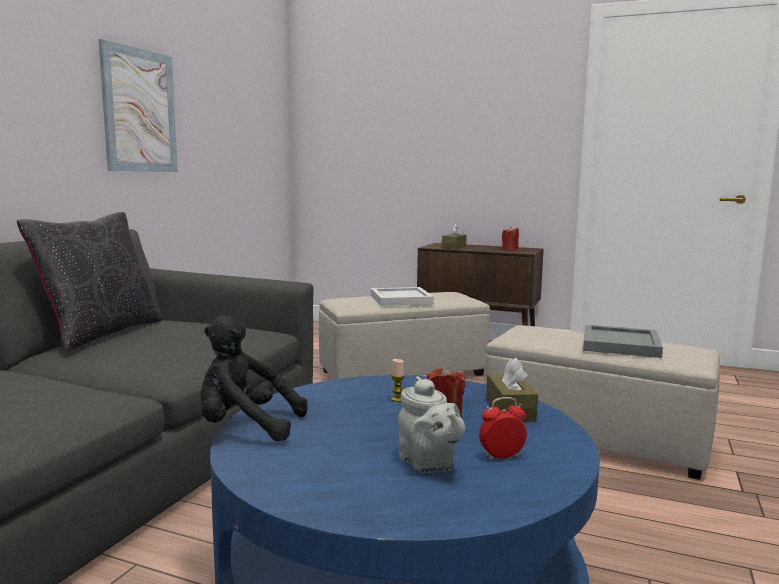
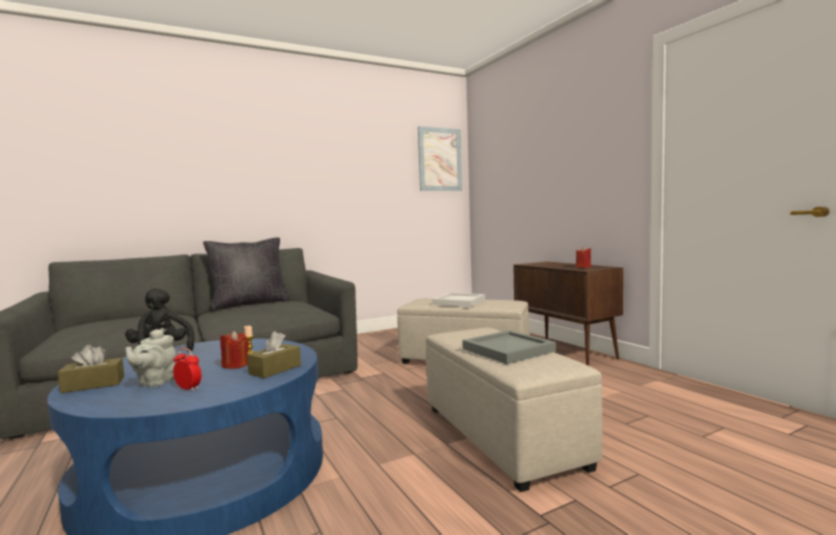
camera: 40 degrees right, 5 degrees down
(139, 111) = (325, 179): picture -> picture (440, 159)
(454, 247) = (542, 264): brown tissue box -> brown tissue box (93, 385)

